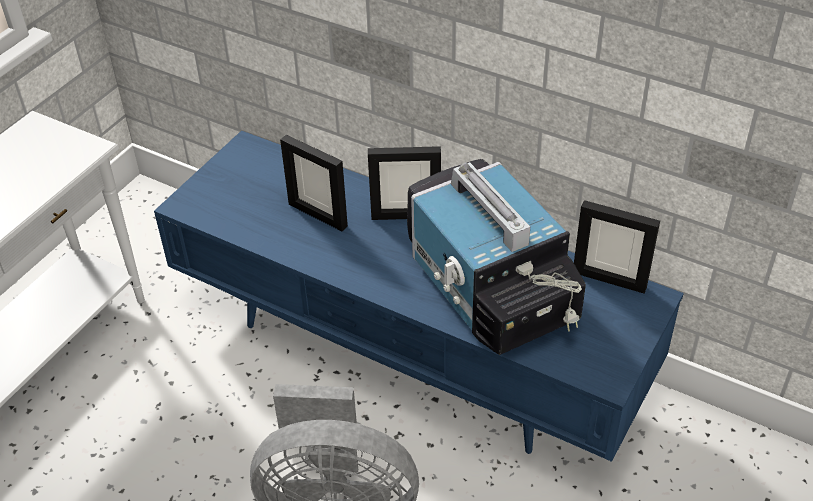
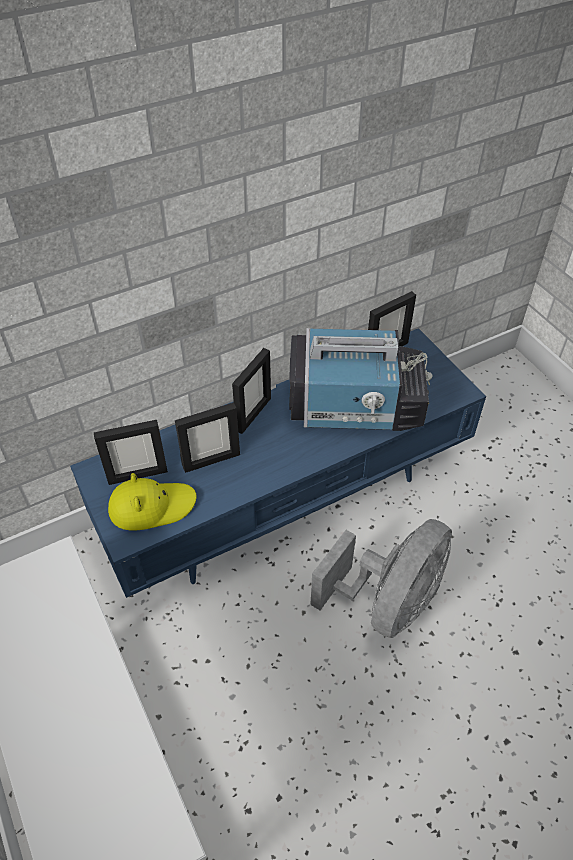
camera: 60 degrees left, 5 degrees up
(232, 203) = (152, 506): none -> yellow hat
(262, 175) = (137, 474): none -> picture frame

